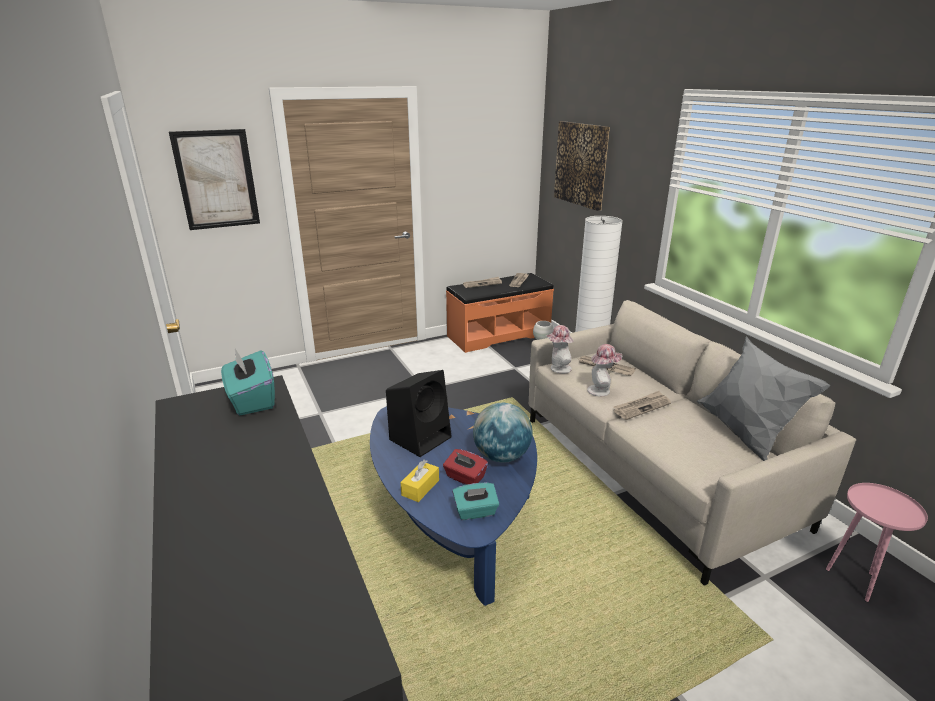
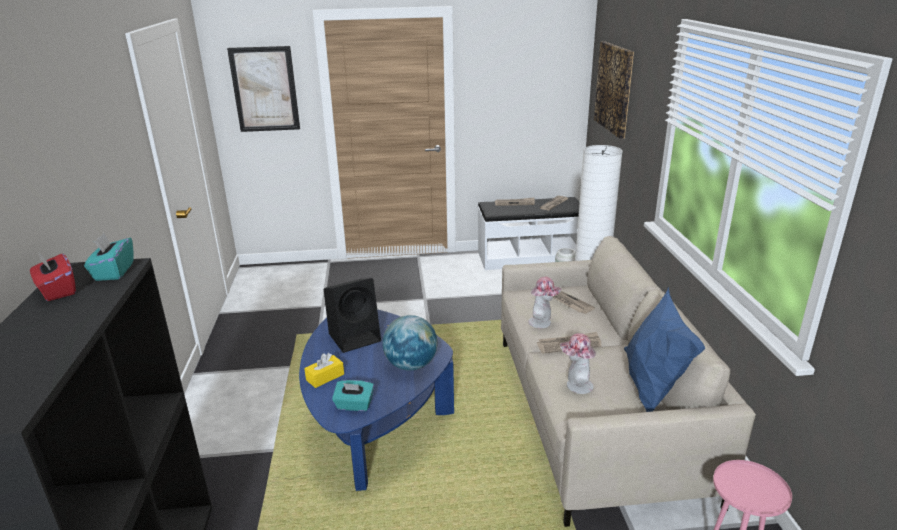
camera: 20 degrees right, 0 degrees up
(465, 477) = (366, 376): red tissue box -> red tissue box (57, 290)
(498, 335) = (529, 257): orange bench -> white bench
(558, 369) = (518, 296): hat -> hat (576, 385)
(744, 435) = (651, 390): grey pillow -> blue pillow

